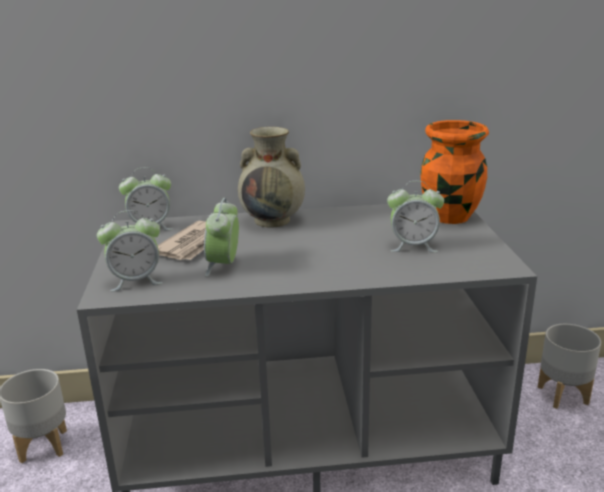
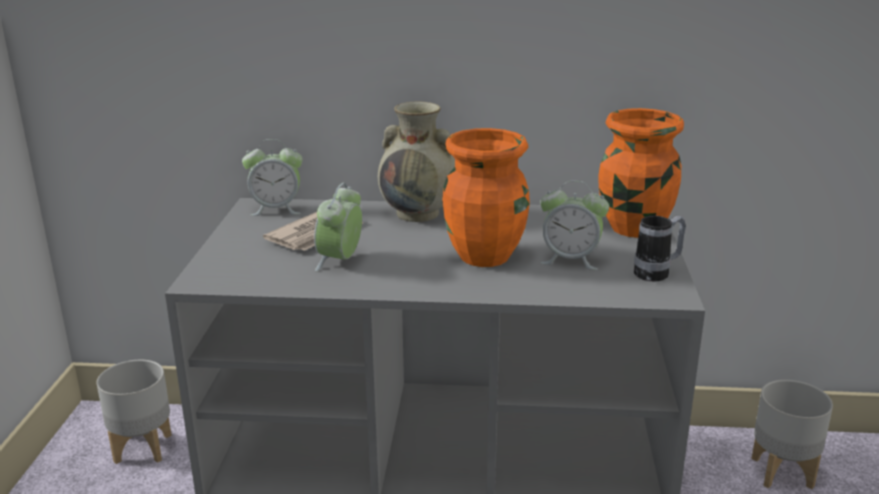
camera: 10 degrees right, 0 degrees up
(136, 281) = (237, 268): alarm clock -> none
(343, 249) = (485, 256): none -> orange vase
(486, 250) = (657, 273): none -> mug

